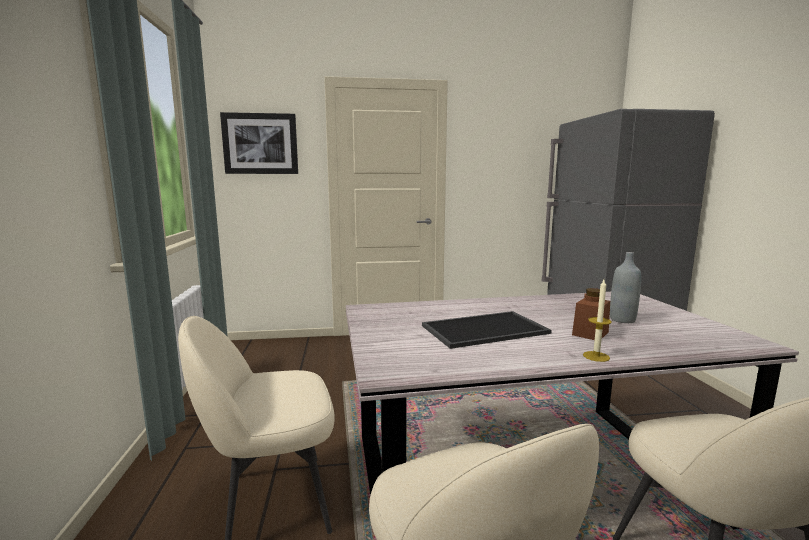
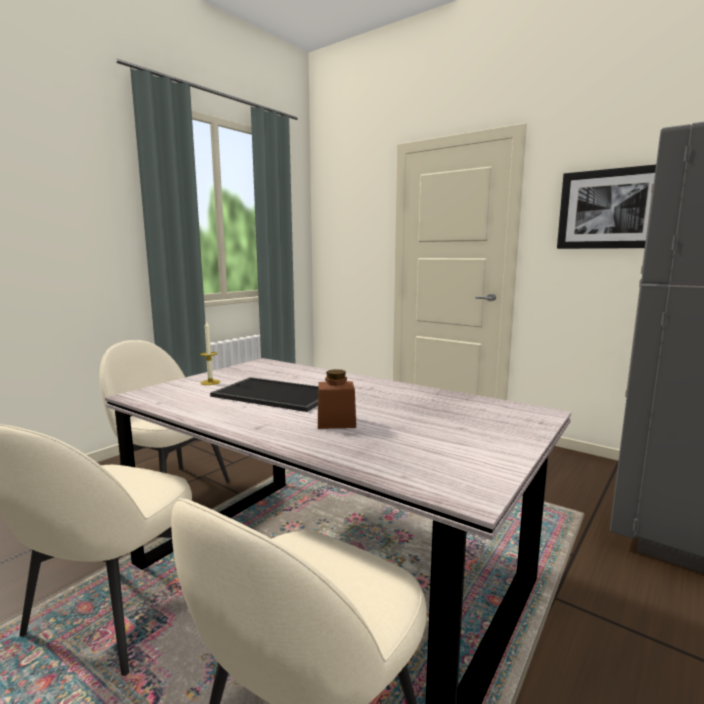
camera: 45 degrees right, 0 degrees up
(260, 144) = (345, 216): picture -> picture (610, 209)
(596, 356) = (268, 434): candle -> candle (210, 382)
(622, 320) = (417, 426): grey bottle -> none

